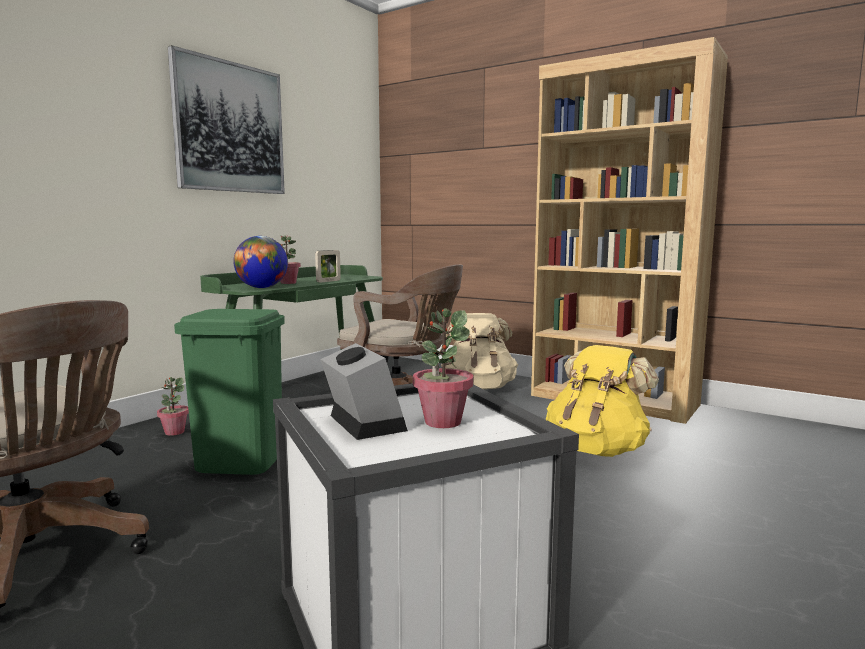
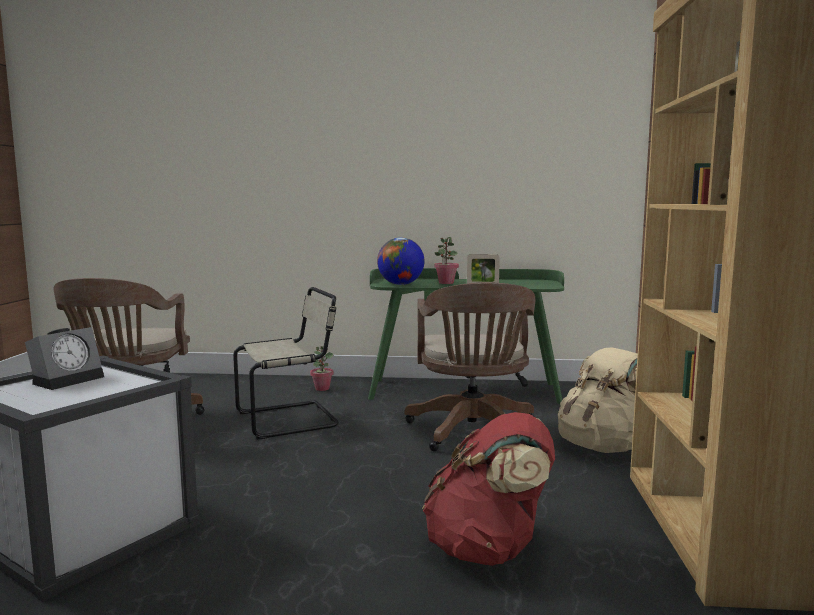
camera: 60 degrees right, 0 degrees up
(230, 127) = (428, 137): picture -> none
(241, 461) = (291, 419): green trash can -> beige chair
(442, 422) = (73, 393): potted plant -> none
(597, 450) = (489, 549): yellow backpack -> red backpack

